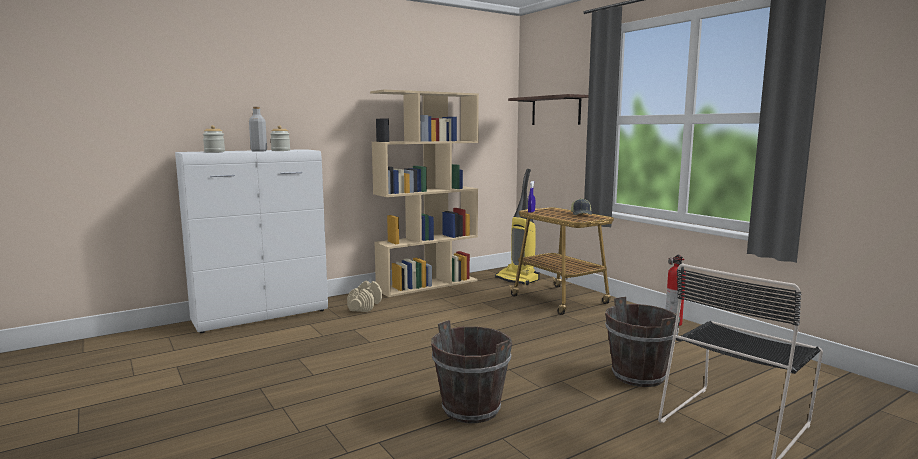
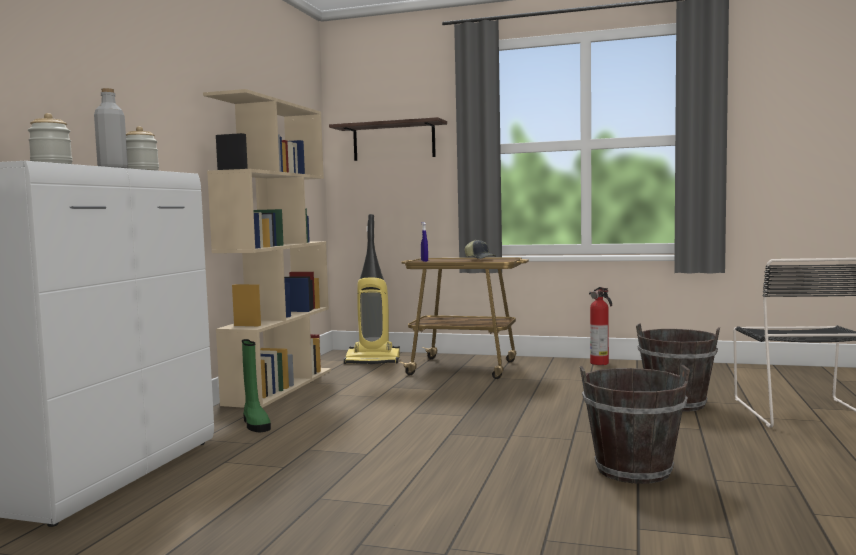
camera: 40 degrees left, 5 degrees down
(365, 306) = (255, 424): beige dumbbell -> green boot

